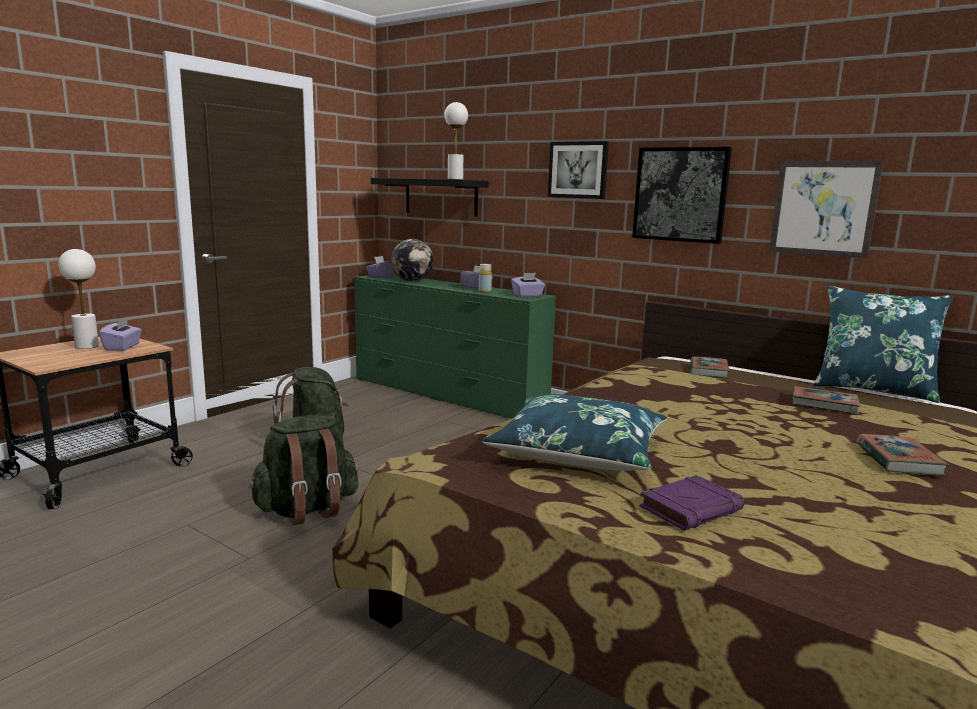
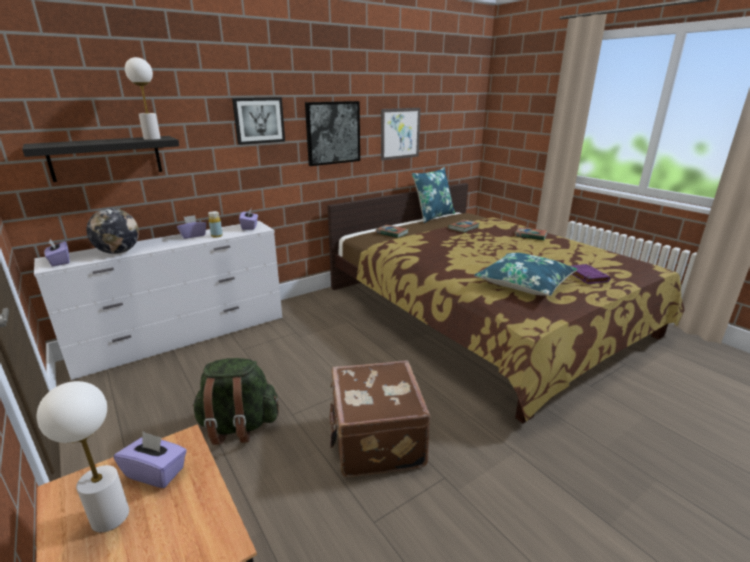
camera: 70 degrees left, 10 degrees up
(307, 509) = (375, 440): green backpack -> brown suitcase
(446, 395) = (185, 337): green dresser -> white dresser

